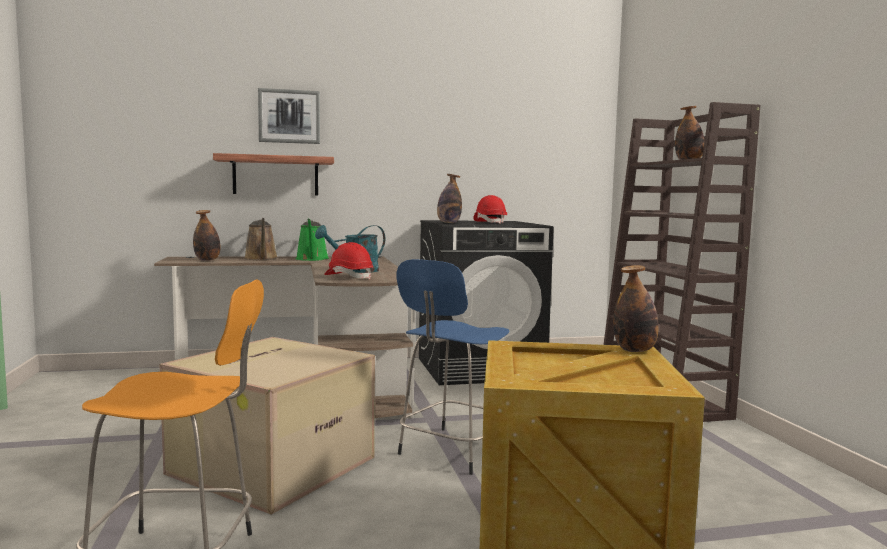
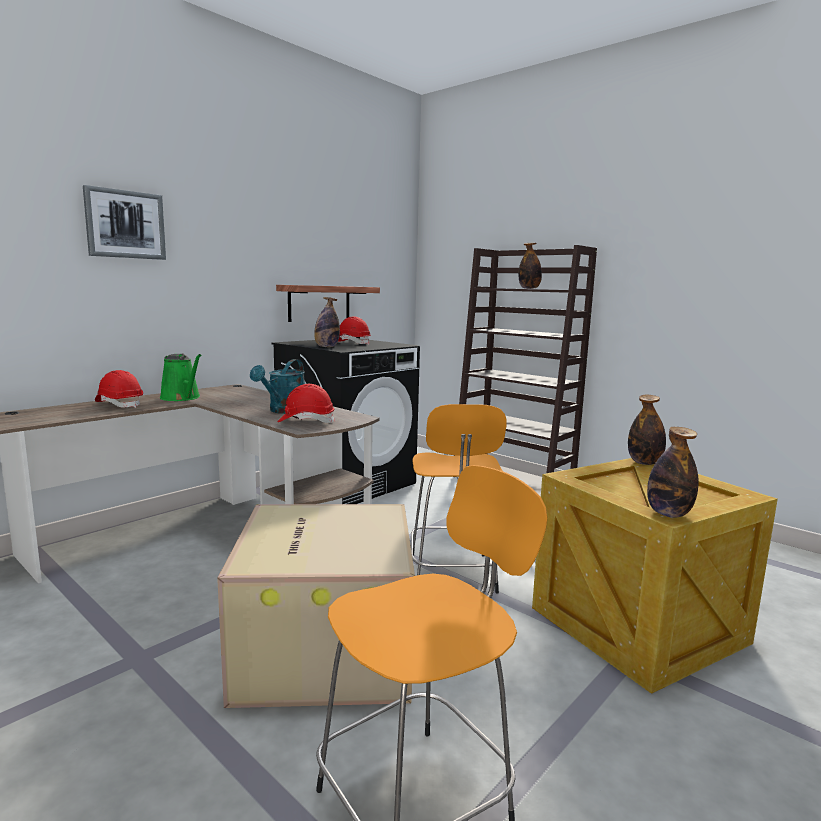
camera: 35 degrees left, 5 degrees up
(207, 260) = (56, 415): bottle -> bottle (668, 514)
(261, 259) = (120, 404): brown watering can -> red hard hat
(275, 175) = (113, 298): shelf -> shelf (319, 303)
(453, 451) = (452, 575): blue stool -> orange stool

